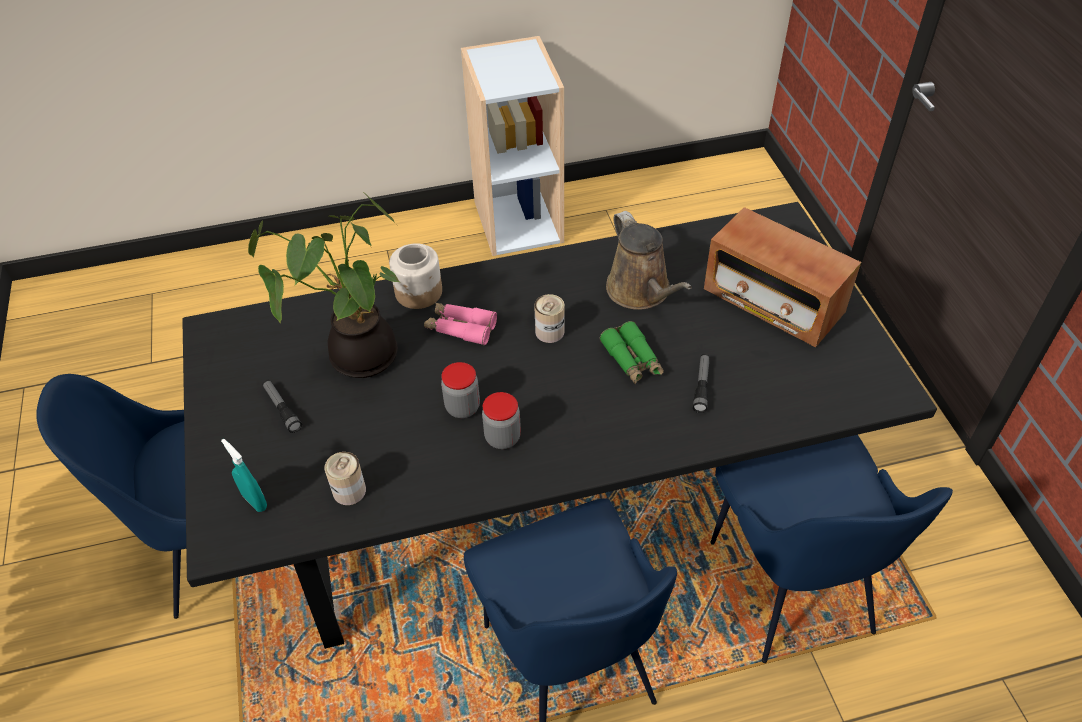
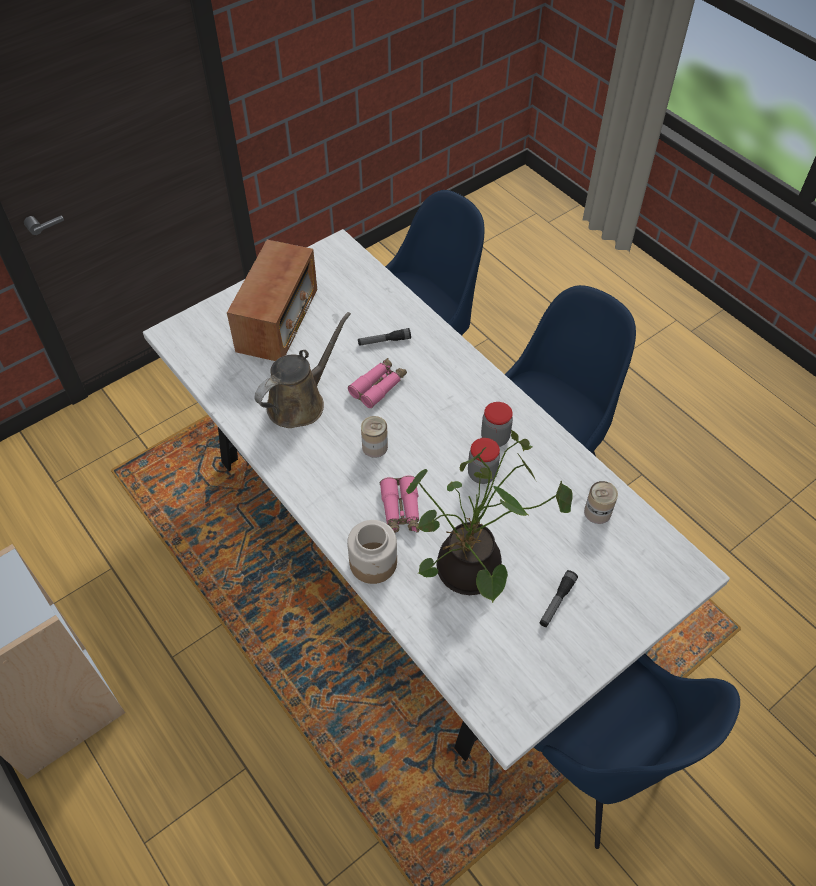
camera: 115 degrees left, 5 degrees up
(254, 501) = (646, 570): turquoise spray bottle -> none
(544, 492) = (407, 545): black dining table -> white dining table
(632, 360) = (378, 386): green binoculars -> pink binoculars

